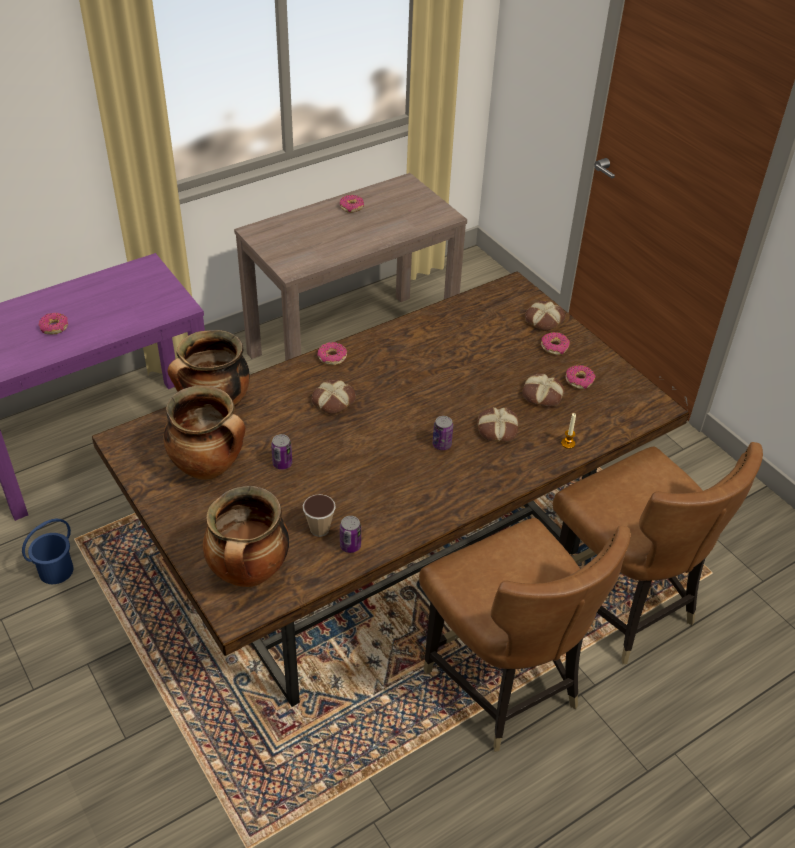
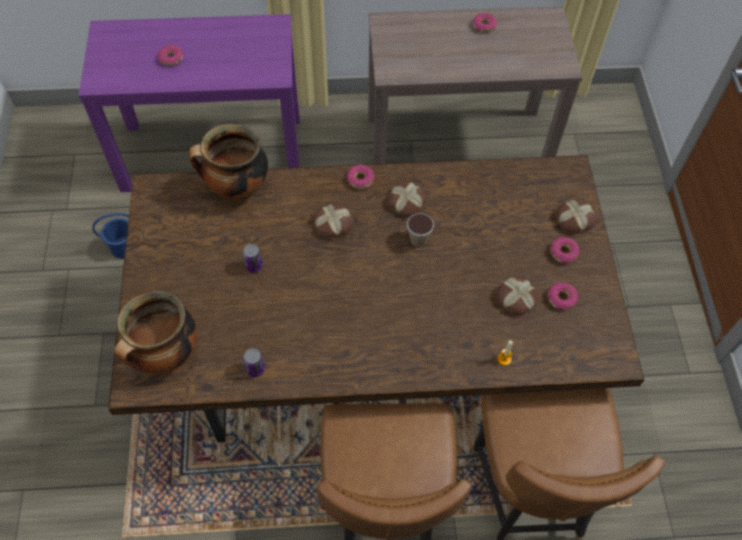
camera: 30 degrees right, 15 degrees up
(210, 467) = (198, 243): cooking pot -> none
(319, 529) = (242, 342): cup -> cup (418, 240)
(442, 444) = (393, 308): can -> none
(496, 429) = (451, 314): bread -> bread (405, 201)

